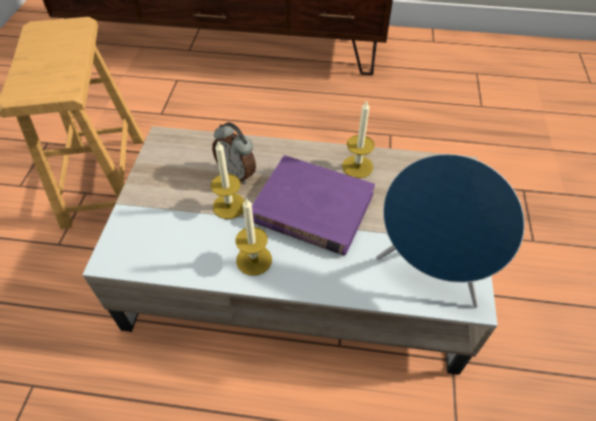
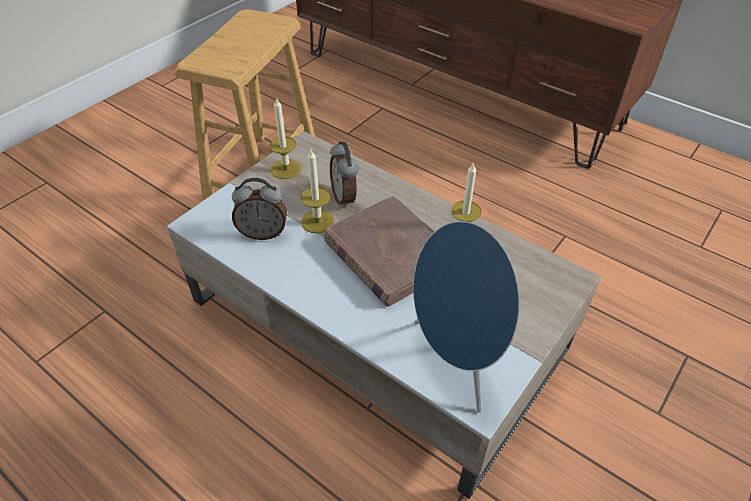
camera: 30 degrees right, 5 degrees down
(187, 238) = (263, 233): none -> alarm clock
(254, 260) = (304, 274): candle -> candle (286, 169)
(312, 208) = (388, 254): purple book -> brown book

